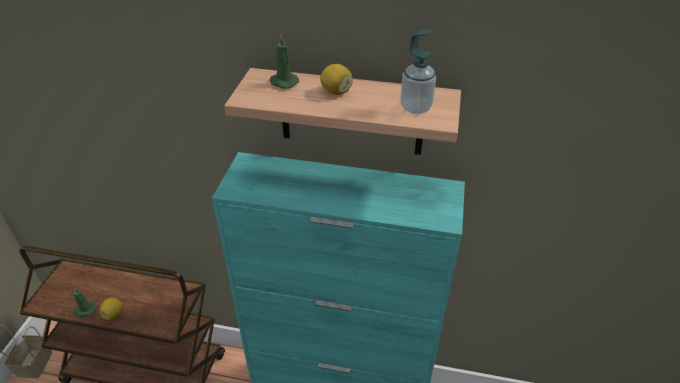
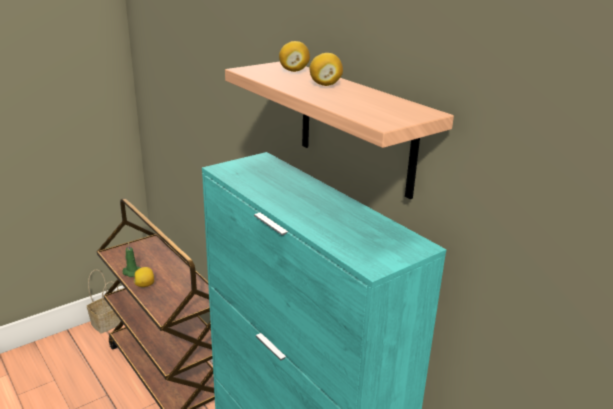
camera: 40 degrees right, 15 degrees down
(283, 82) = (294, 70): green candle -> lemon
(415, 108) = (376, 109): soap dispenser -> none

